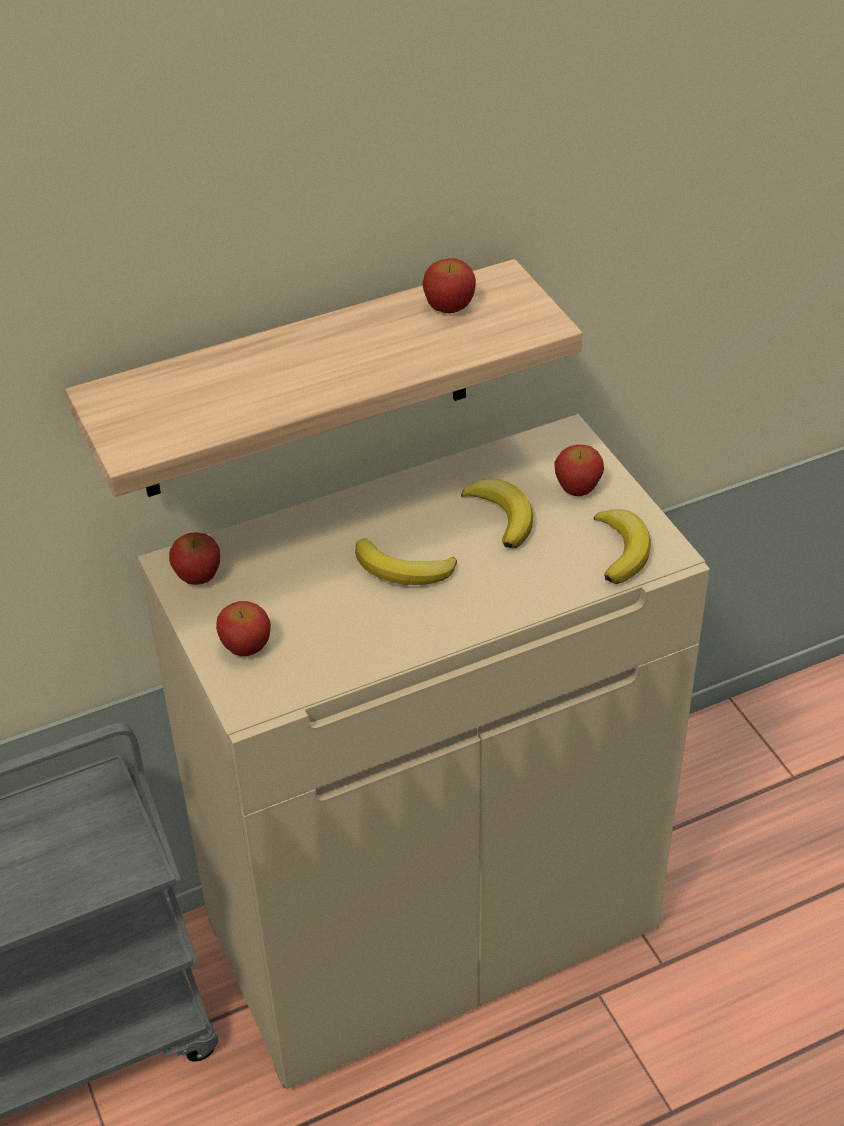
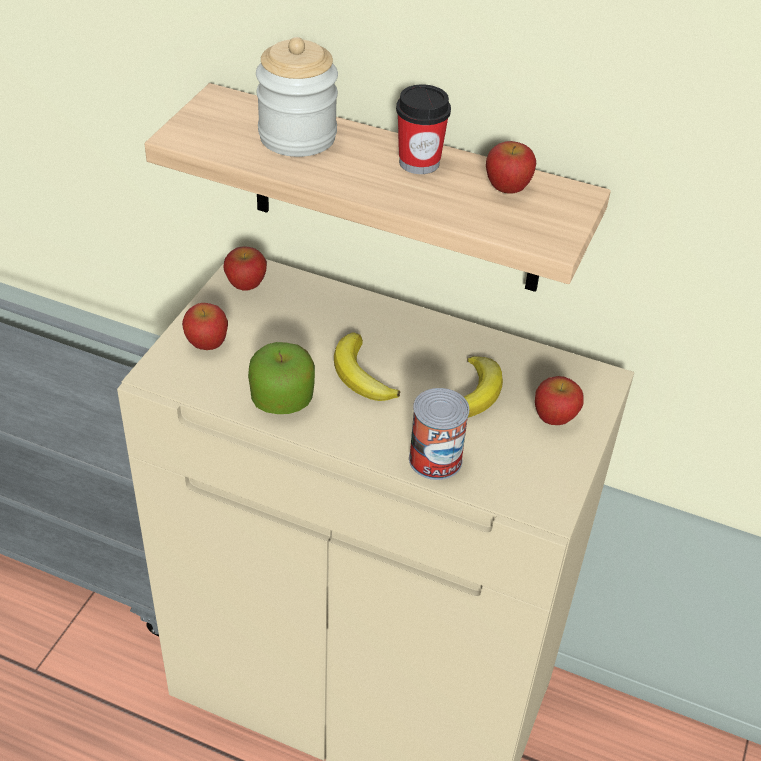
camera: 45 degrees right, 0 degrees up
(229, 380) = (297, 137): none -> jar
(356, 333) = (419, 162): none -> cup
(377, 637) = (282, 399): none -> apple
(549, 584) = (435, 459): none -> can
(622, 550) = (520, 480): banana -> none

